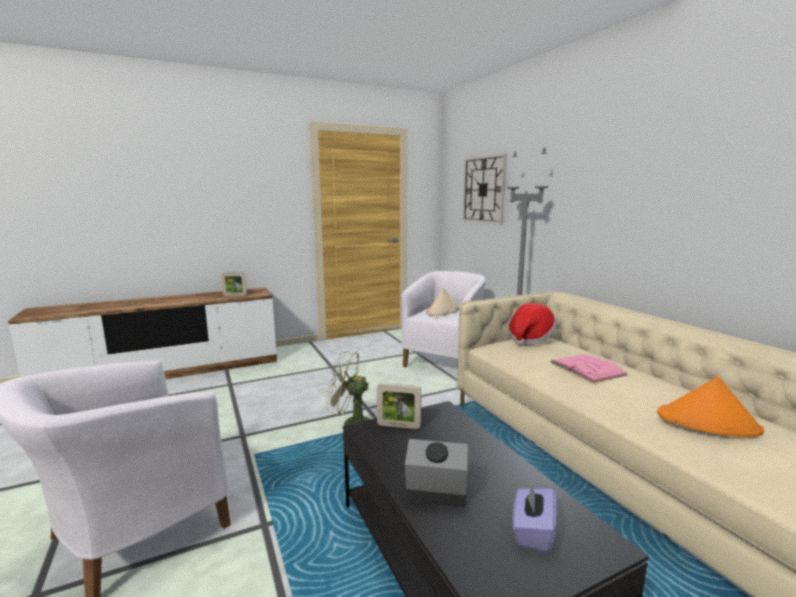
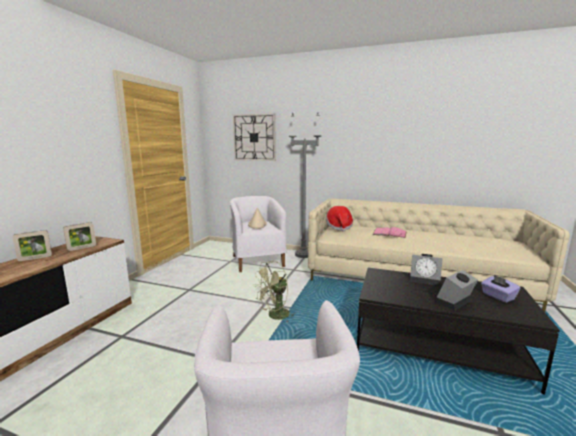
camera: 45 degrees left, 0 degrees up
(398, 426) = (379, 286): picture frame -> picture frame (35, 258)
(483, 449) = (425, 279): none -> alarm clock
(708, 422) = (460, 240): orange hat -> none

